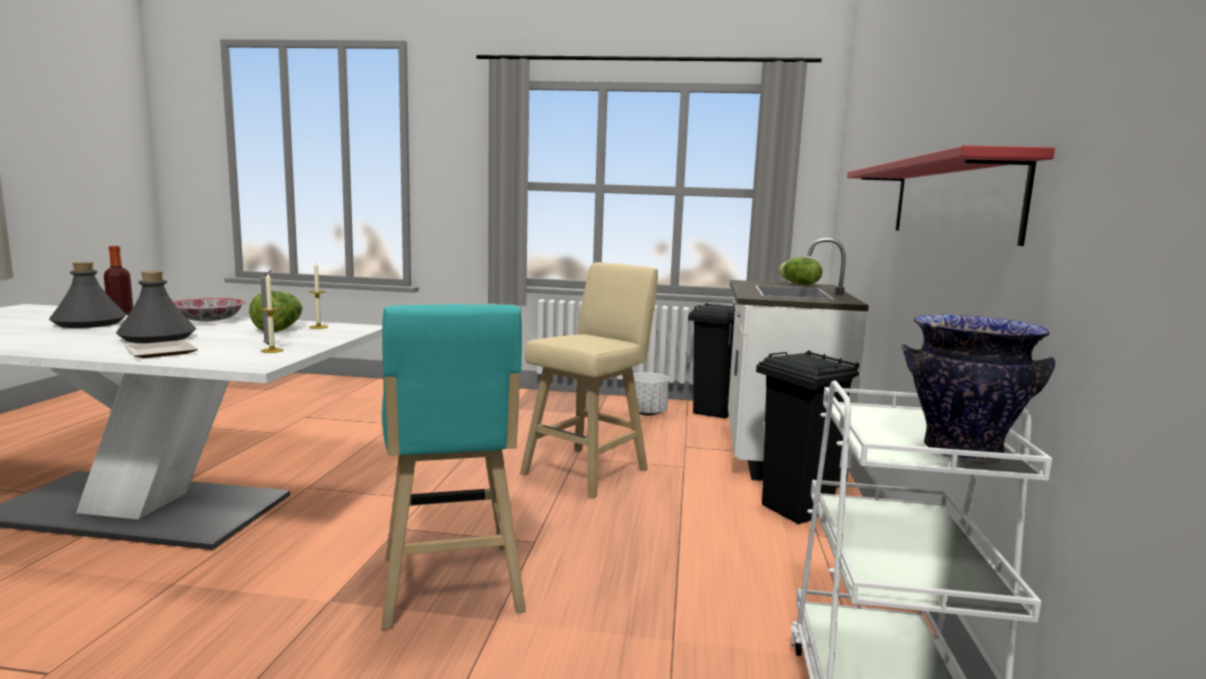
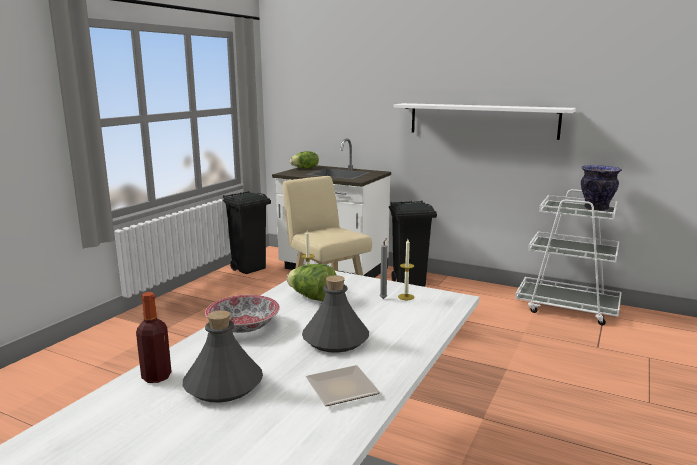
camera: 70 degrees left, 5 degrees up
(164, 352) = (408, 330): plate -> plate (343, 387)
(451, 588) = (473, 378): turquoise stool -> none
(647, 413) = (230, 286): white planter -> none
(949, 200) = (482, 120): red shelf -> white shelf

